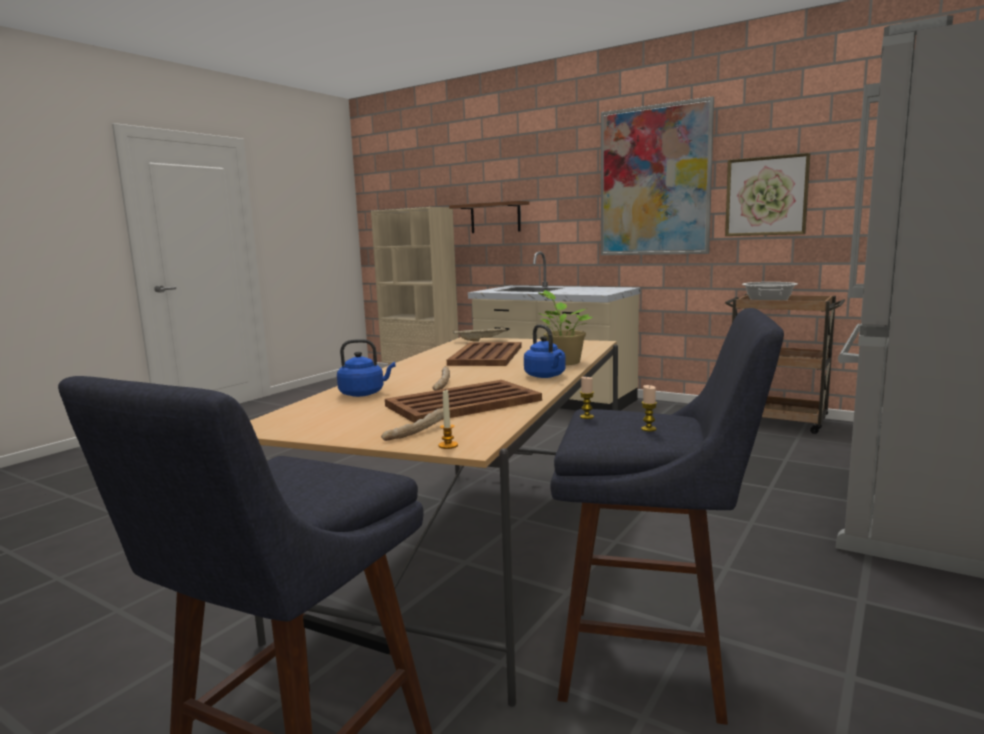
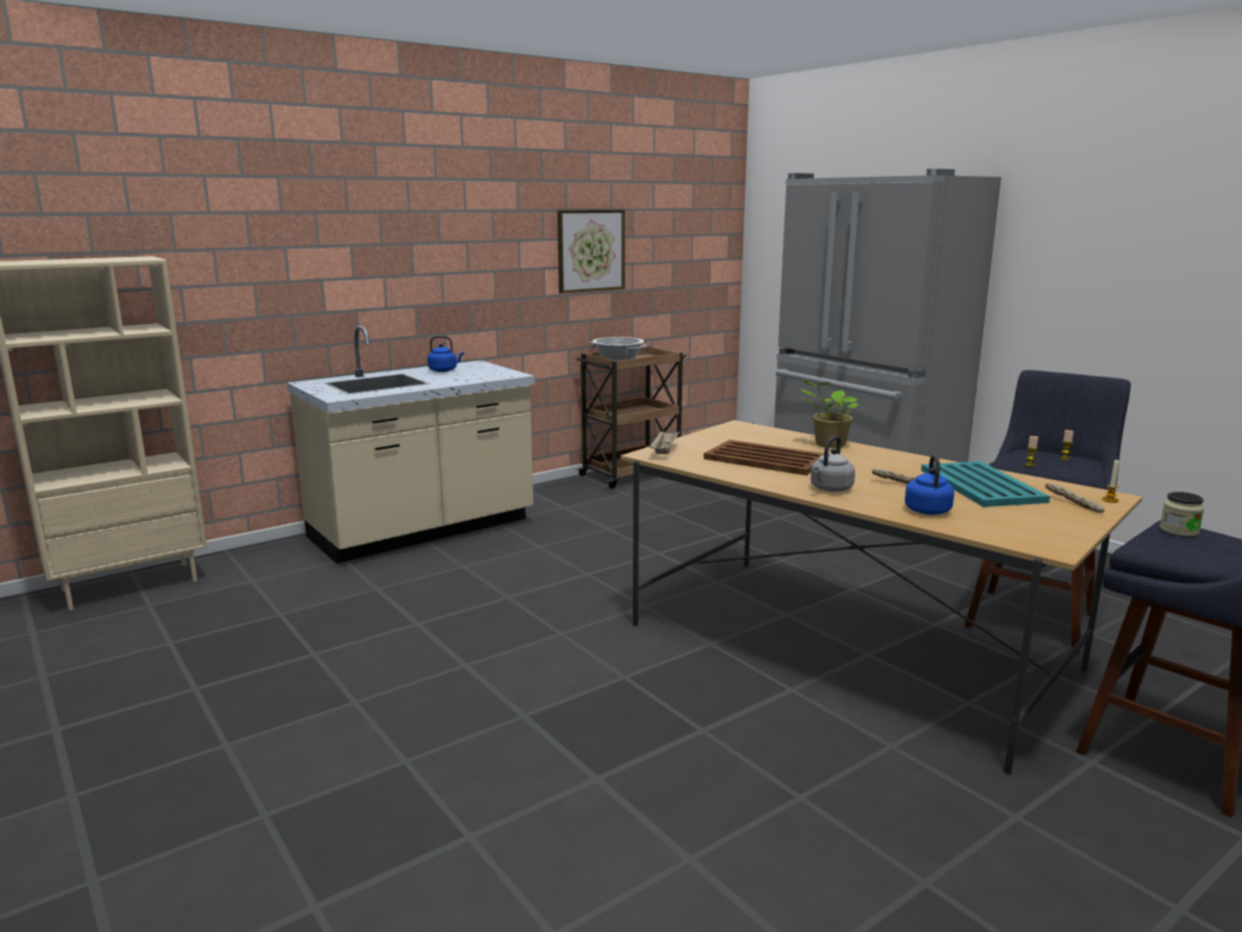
camera: 70 degrees left, 5 degrees up
(335, 473) = (1179, 530): none -> jar
(409, 372) = (830, 489): none -> grey kettle
(465, 403) = (981, 485): brown tray -> turquoise tray
(495, 217) = (242, 274): brown shelf -> none
(546, 376) = (887, 456): blue kettle -> blue kettle (444, 370)
(654, 181) = (483, 228): picture -> none

